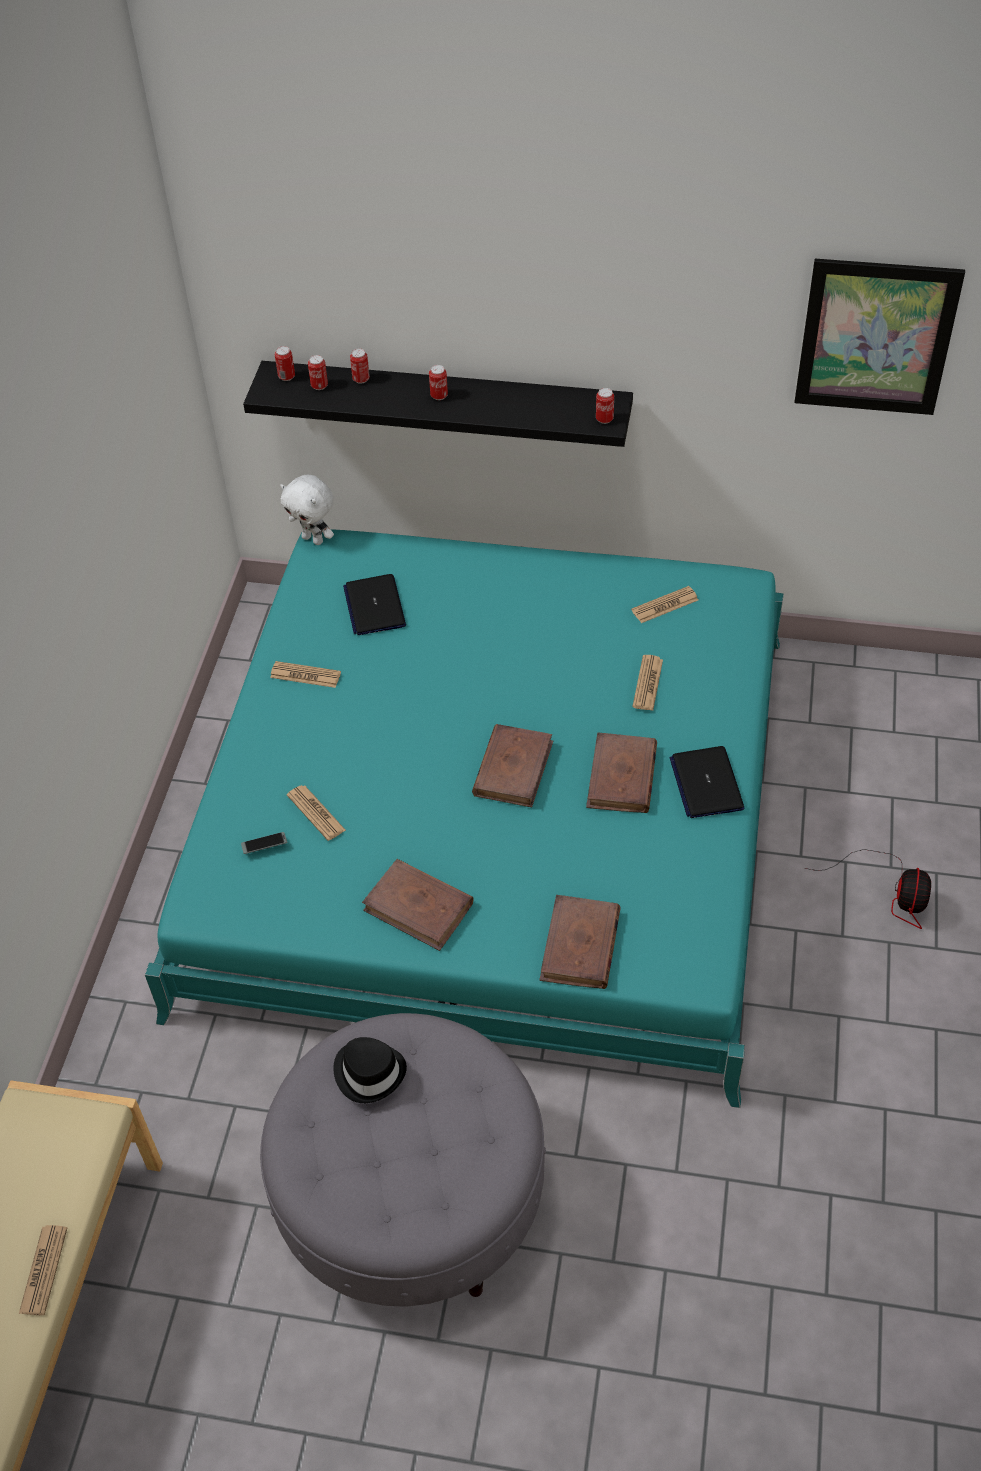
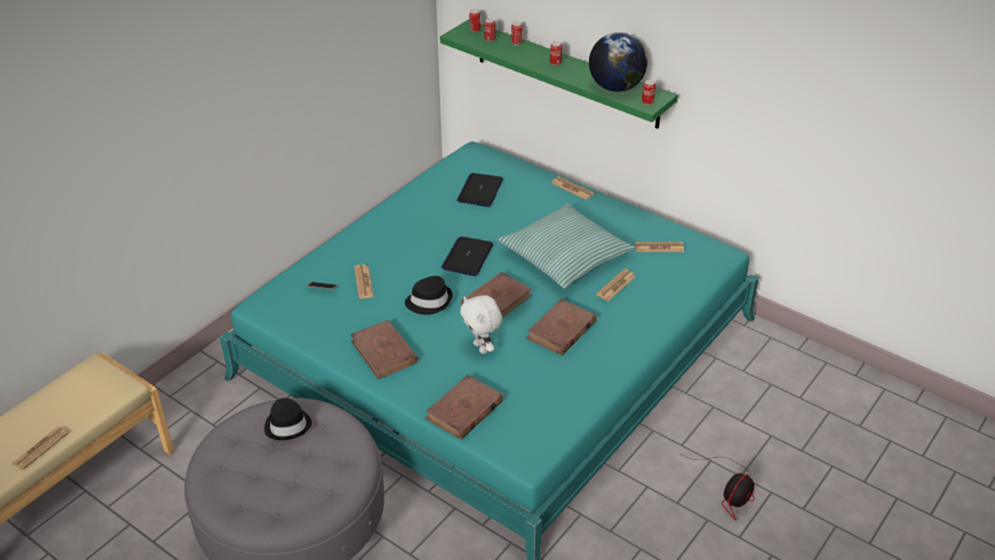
camera: 25 degrees right, 10 degrees down
(305, 675) = (412, 212): newspaper -> newspaper (572, 188)
(313, 539) = (472, 147): white plush toy -> white plush toy (482, 348)
(426, 805) = (429, 301): none -> black hat
(446, 401) = (566, 74): black shelf -> green shelf
(546, 409) = (615, 87): none -> globe
(554, 664) = (565, 256): none -> pillow
(706, 783) = (613, 353): laptop -> laptop (467, 257)
(876, 337) = (837, 89): picture -> none

